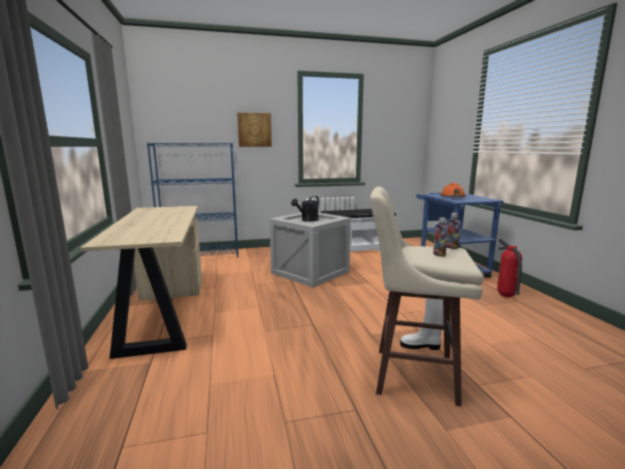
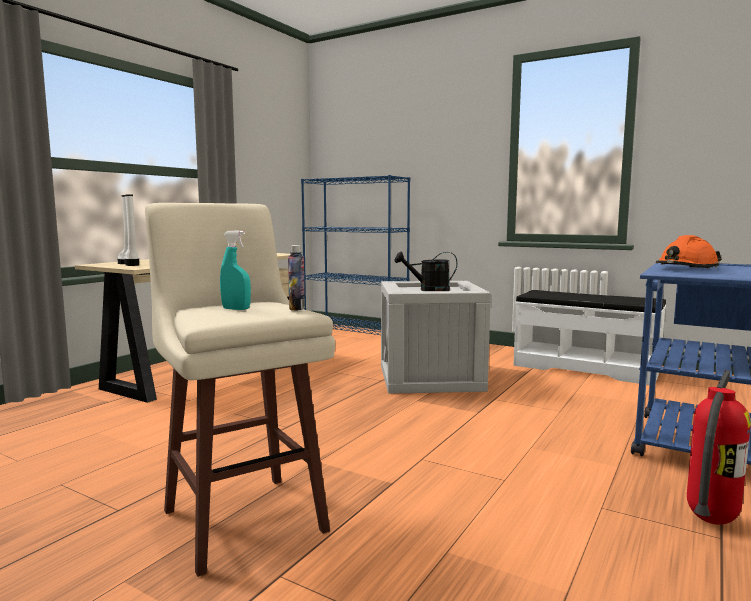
camera: 45 degrees right, 5 degrees down
(254, 130) = (444, 156): picture -> none
(421, 346) = (339, 501): white boot -> white boot (129, 264)
(439, 254) = (236, 309): bottle -> turquoise spray bottle

